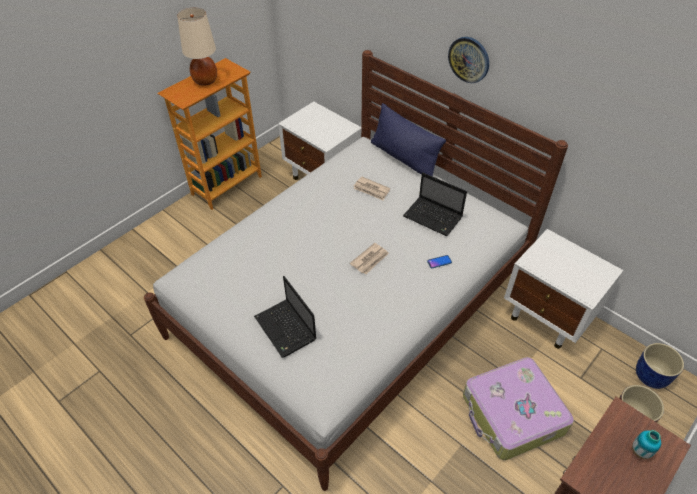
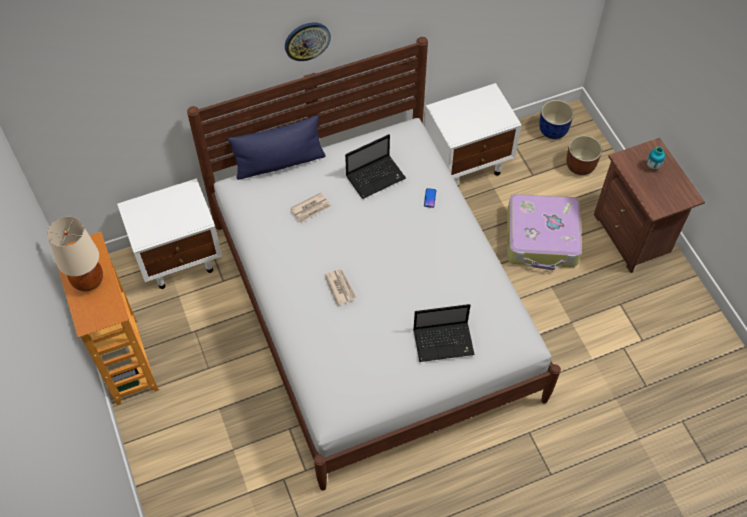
camera: 65 degrees left, 10 degrees up
(370, 260) = (400, 247): newspaper -> newspaper (340, 287)

